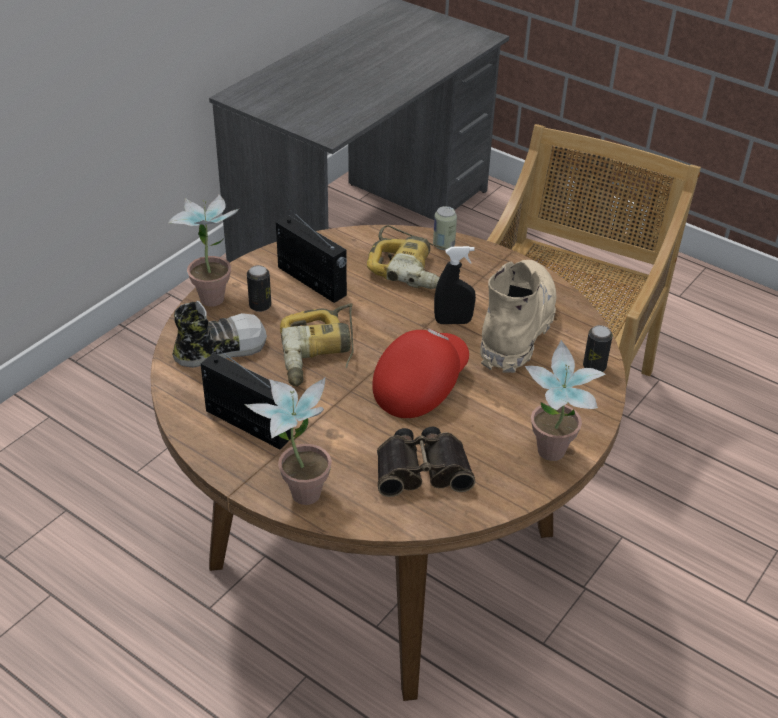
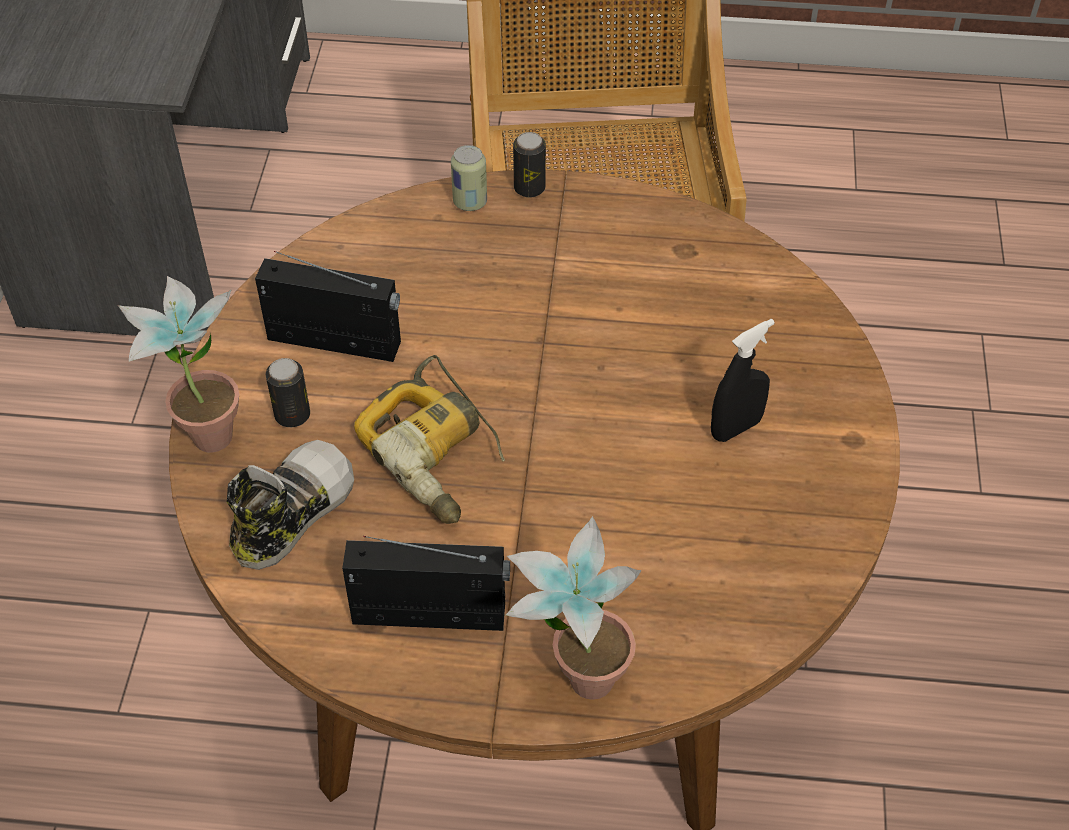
camera: 30 degrees left, 10 degrees up
(415, 270) = (462, 258): power drill -> none
(419, 386) = (607, 437): red cap -> none
(422, 468) = (706, 560): binoculars -> none
(453, 321) = (573, 317): black spray bottle -> black spray bottle (736, 428)
(516, 329) = (660, 291): beige boot -> none
(551, 459) = (847, 463): potted plant -> none
(594, 366) = (795, 303): can -> can (529, 188)

